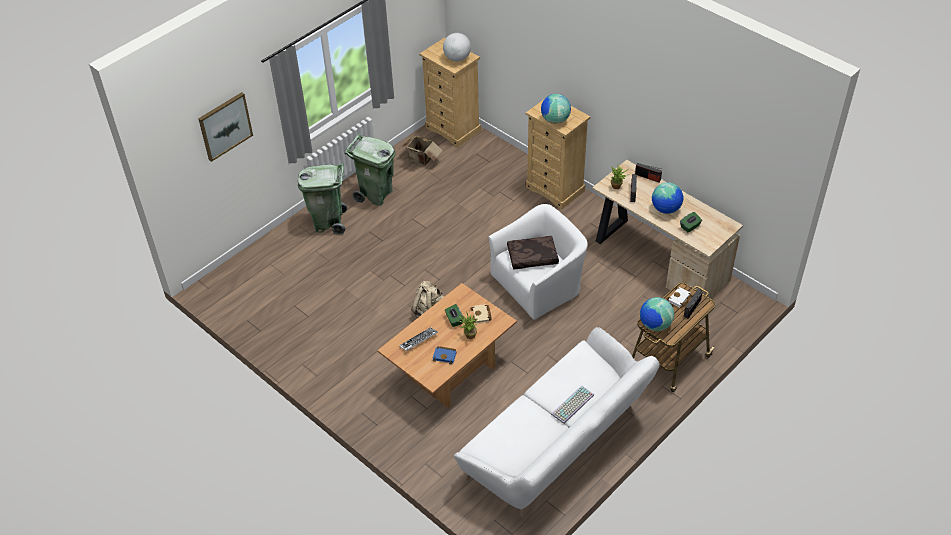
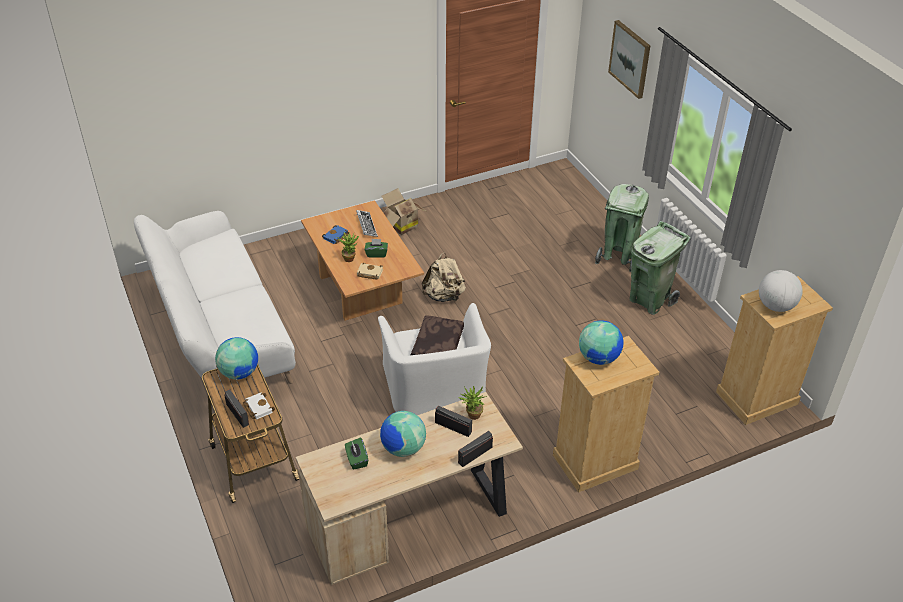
camera: 110 degrees right, 5 degrees down
(421, 160) = (700, 352): cardboard box -> cardboard box (400, 226)
(573, 405) = (217, 307): keyboard -> none

